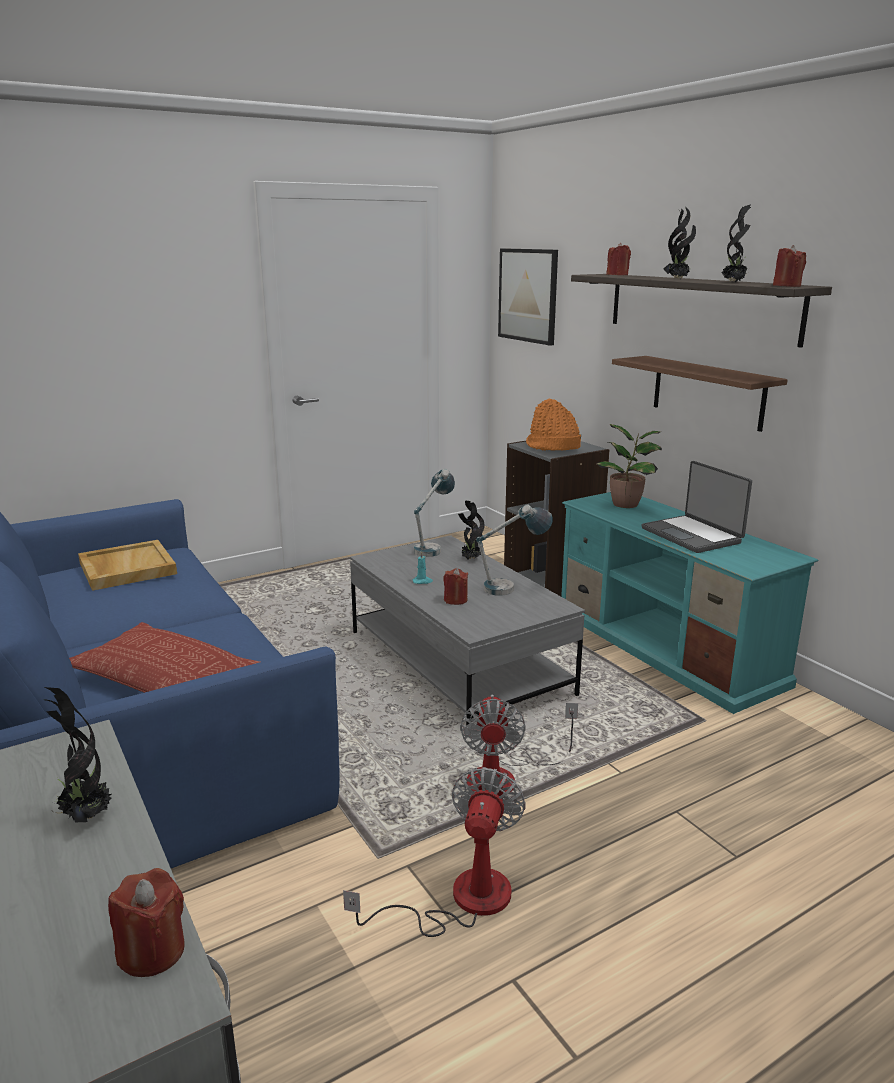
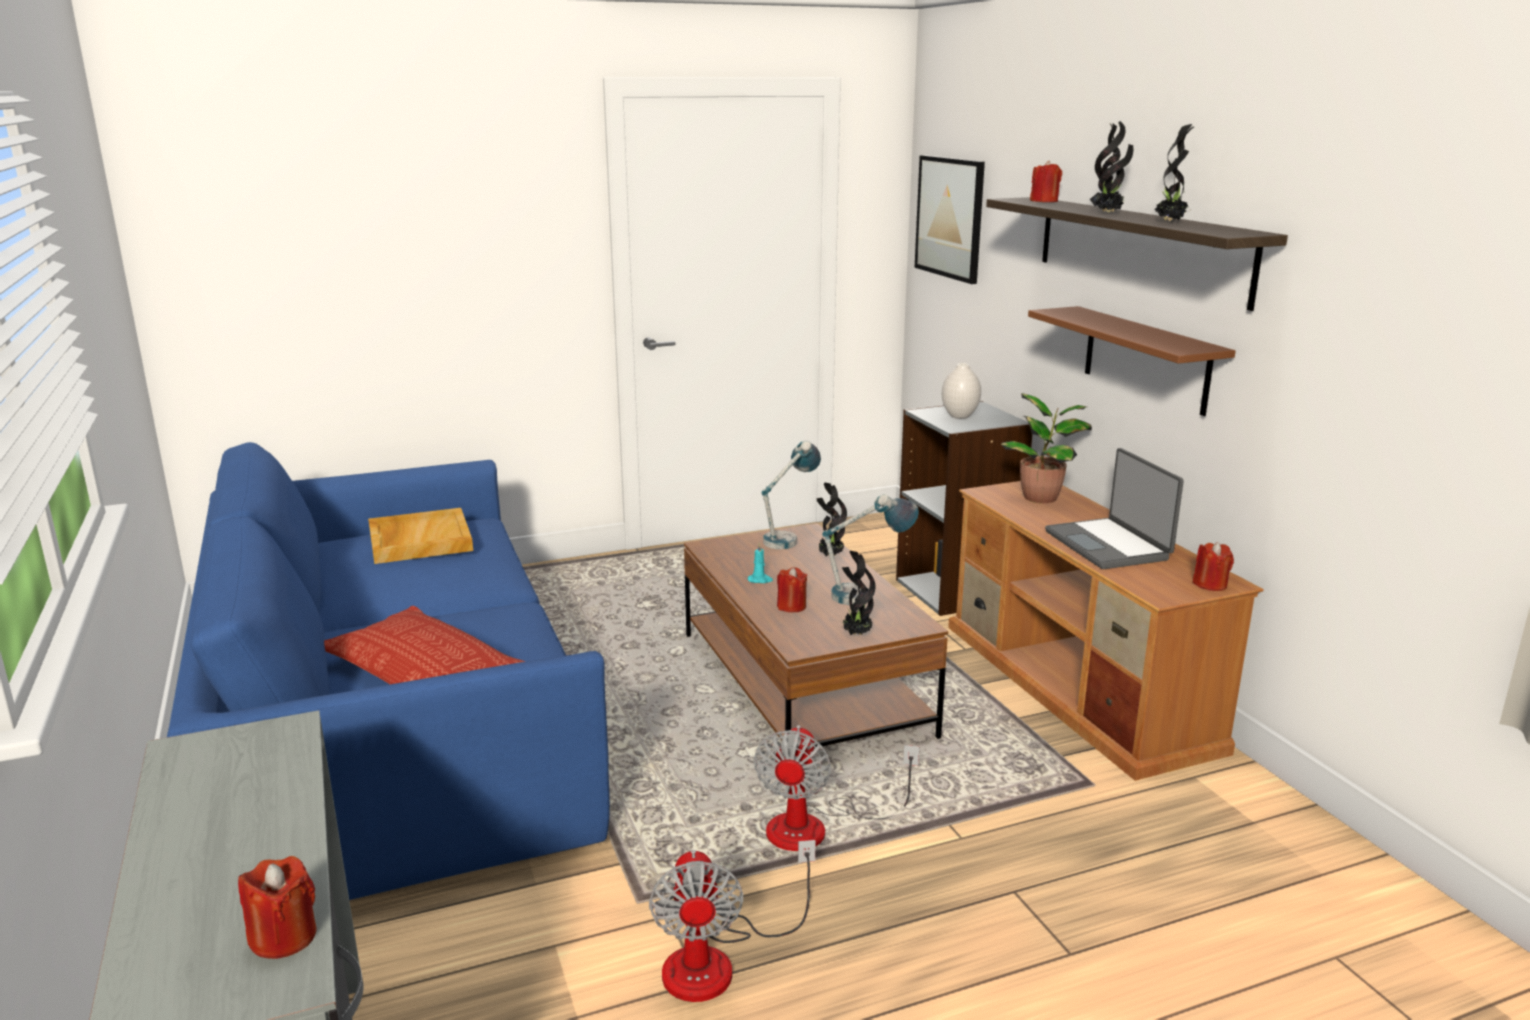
camera: 10 degrees right, 0 degrees up
(85, 817) = (264, 806): potted plant -> potted plant (856, 634)
(457, 662) = (802, 684): grey coffee table -> brown coffee table
(461, 900) = (718, 961): fan -> fan turned 150 degrees clockwise
(552, 446) = (959, 416): orange hat -> white vase
(666, 645) = (1079, 685): turquoise tv stand -> brown tv stand
(787, 286) = (1225, 233): red candle -> red candle (1210, 584)

